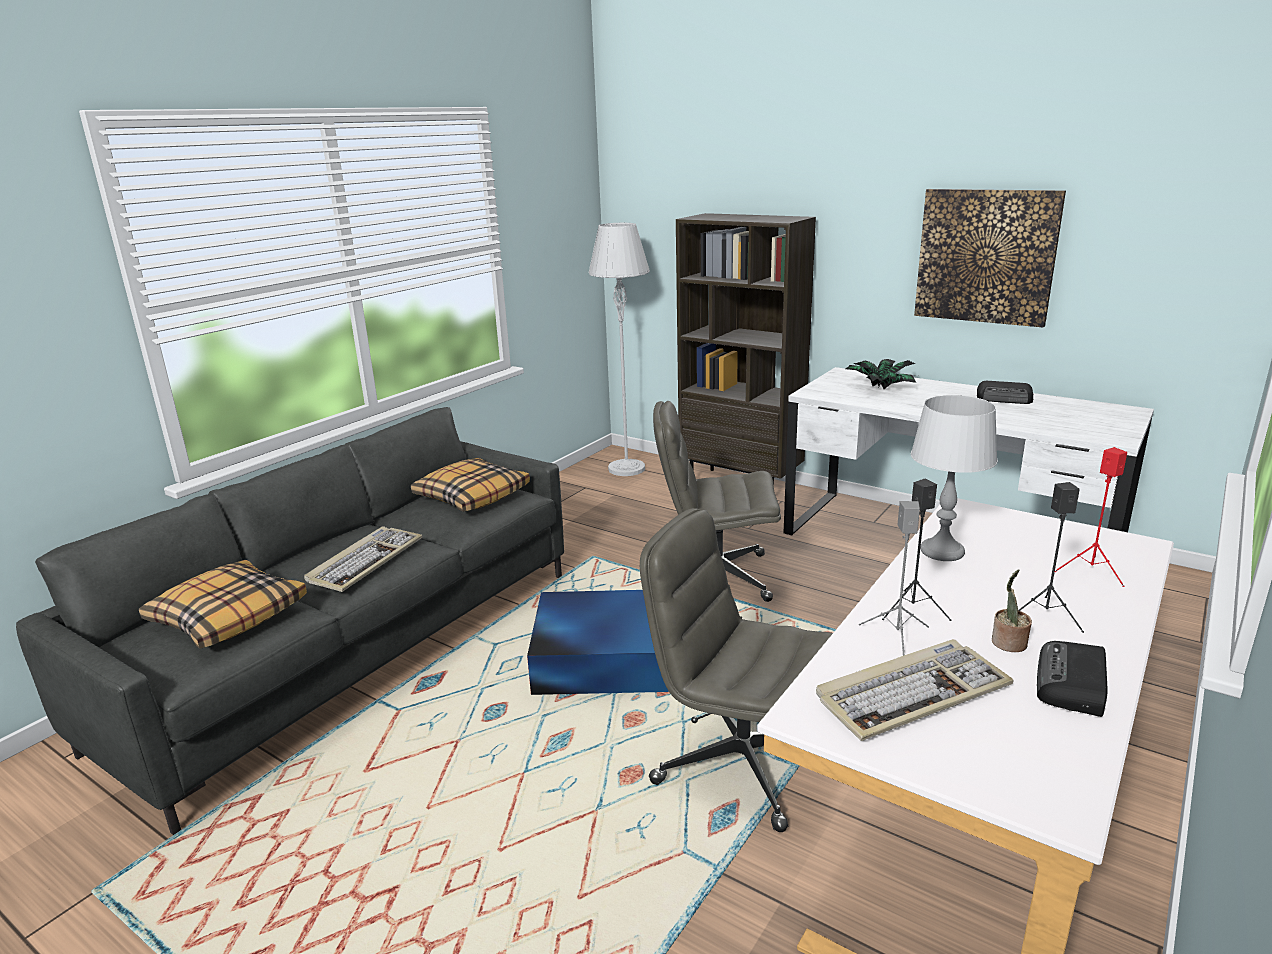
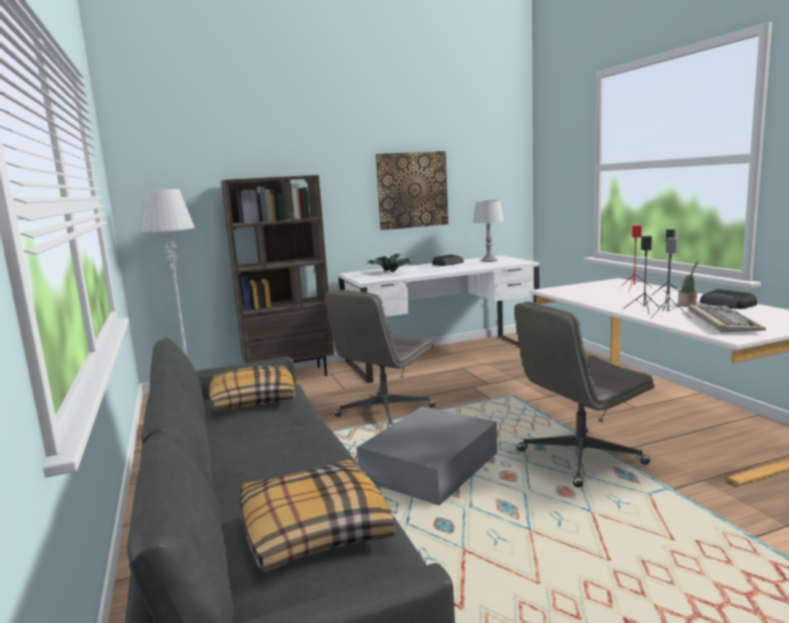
camera: 55 degrees left, 10 degrees down
(365, 561) = (300, 452): keyboard -> none
(608, 658) = (428, 467): blue storage box -> grey storage box
(941, 551) = (590, 298): grey table lamp -> grey table lamp (489, 260)

